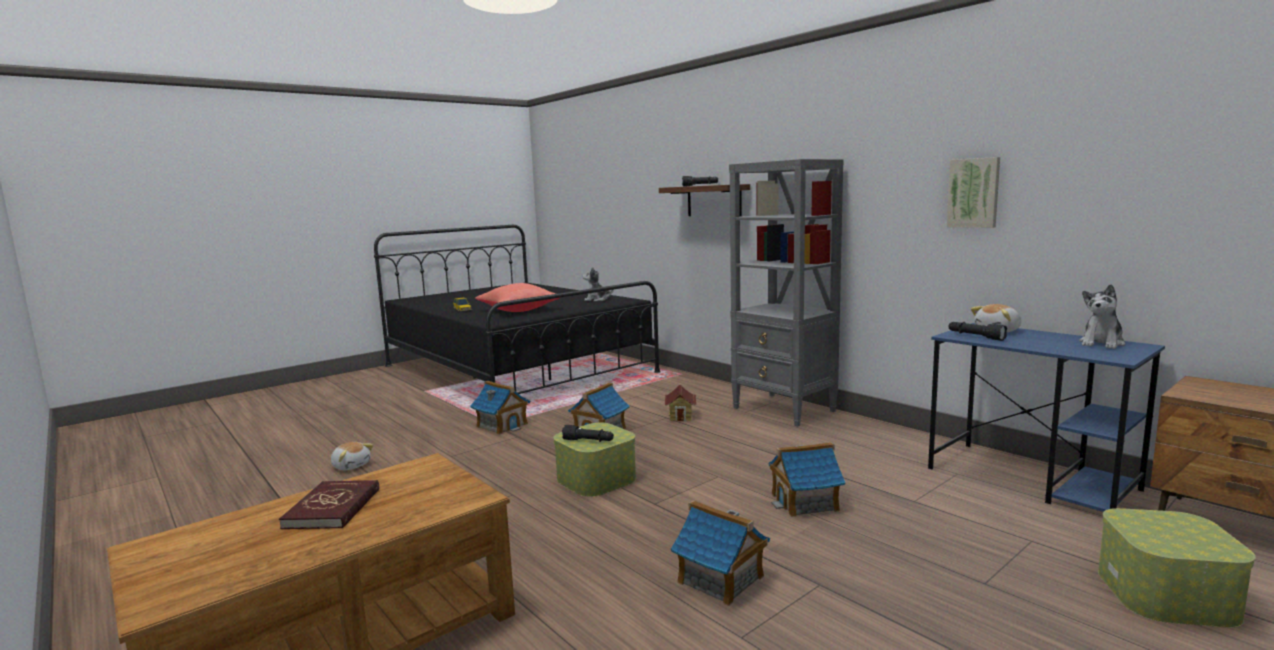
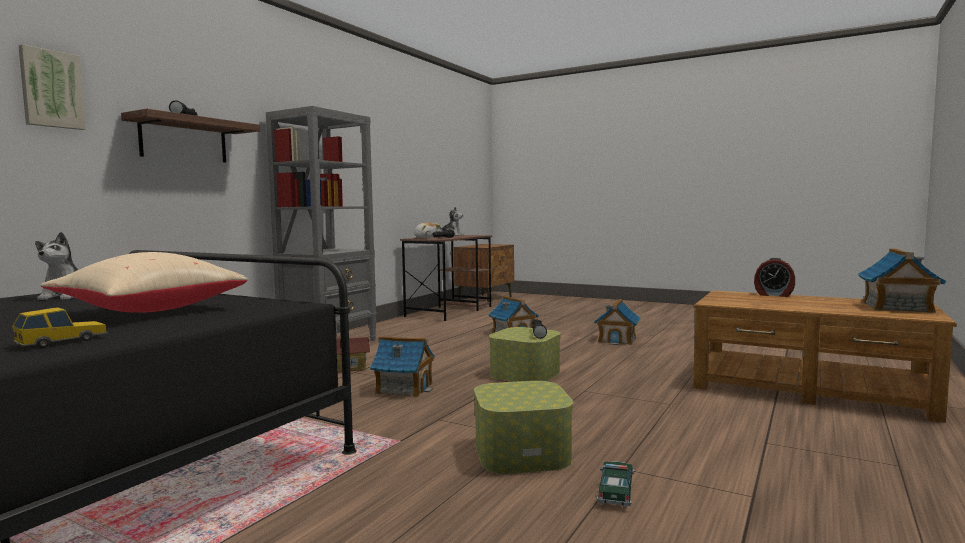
camera: 110 degrees left, 5 degrees down
(333, 508) = (799, 304): red book -> none
(351, 466) = (616, 491): plush toy -> toy car
(403, 523) = (773, 295): none -> alarm clock
(502, 425) = (397, 437): toy house -> toy house (897, 308)
(518, 311) = (148, 311): red pillow -> beige pillow
(974, 193) = (389, 159): picture -> picture (51, 89)
(1032, 479) = (449, 311): blue desk -> brown desk
(1166, 594) = (545, 305): storage box -> storage box (522, 452)

